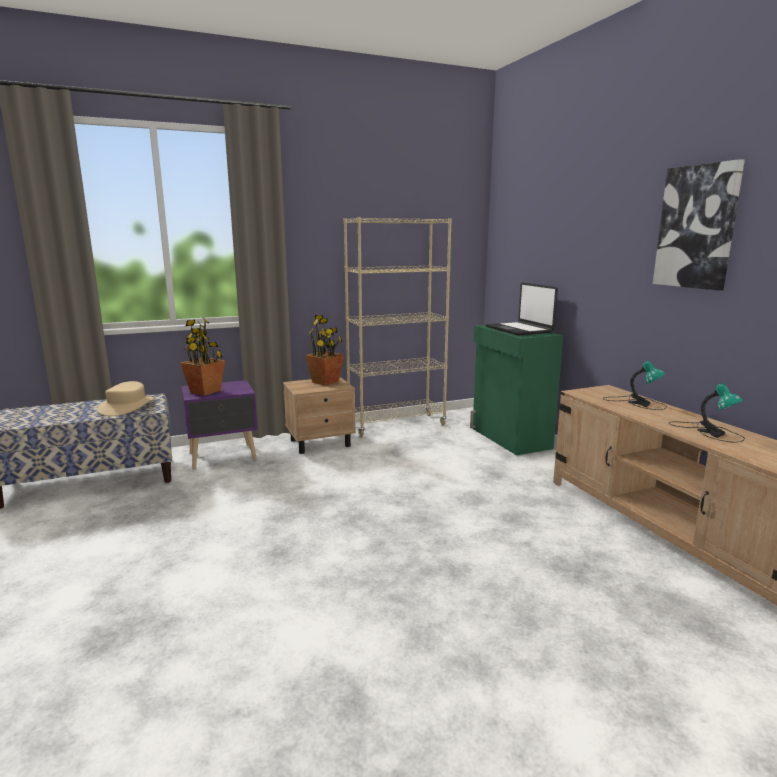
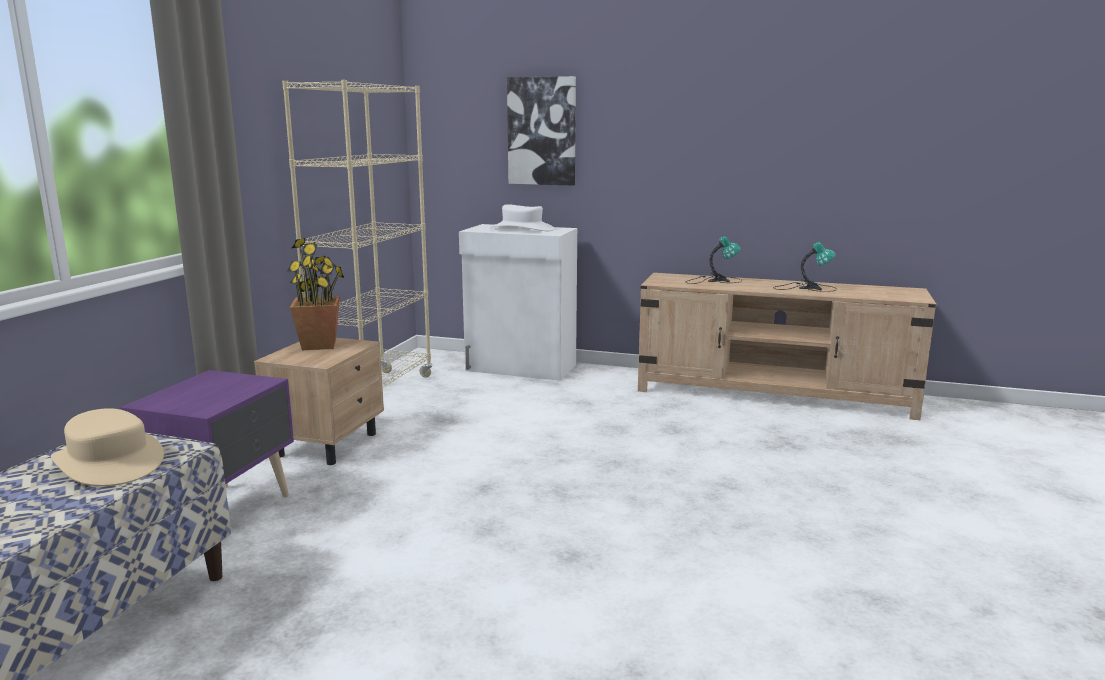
camera: 50 degrees left, 0 degrees up
(205, 391) = (201, 399): potted plant -> none
(510, 438) = (521, 368): green cabinet -> white cabinet
(519, 330) = (522, 229): laptop -> white hat
(697, 227) = (740, 102): picture -> picture (542, 131)

